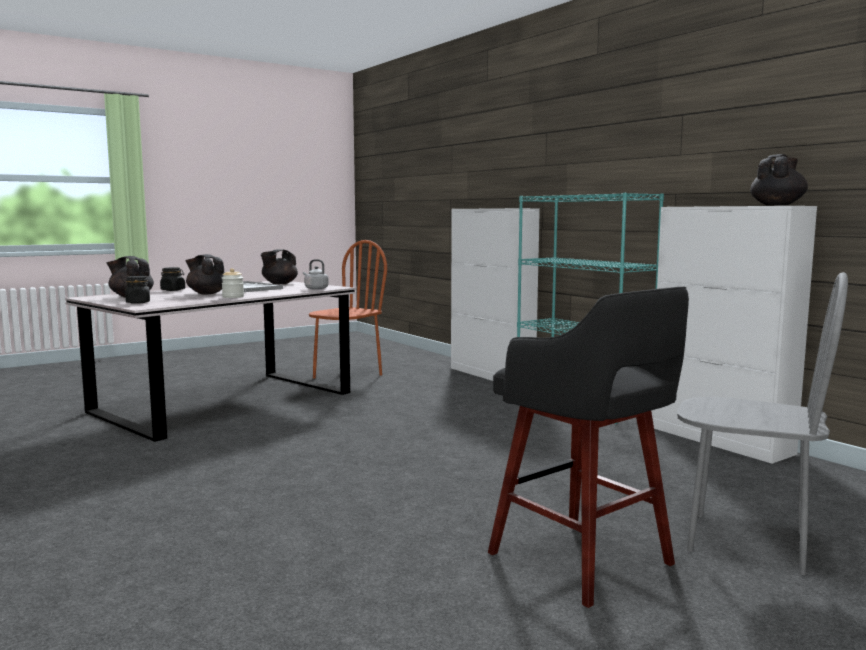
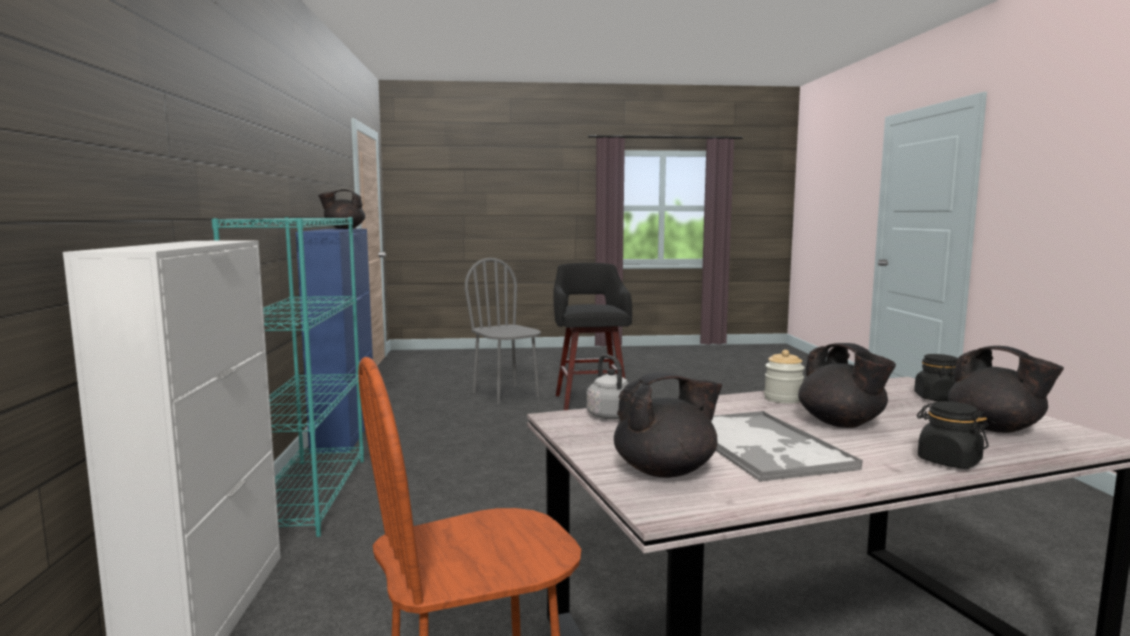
camera: 150 degrees left, 0 degrees up
(719, 440) = (345, 431): white cabinet -> blue cabinet

